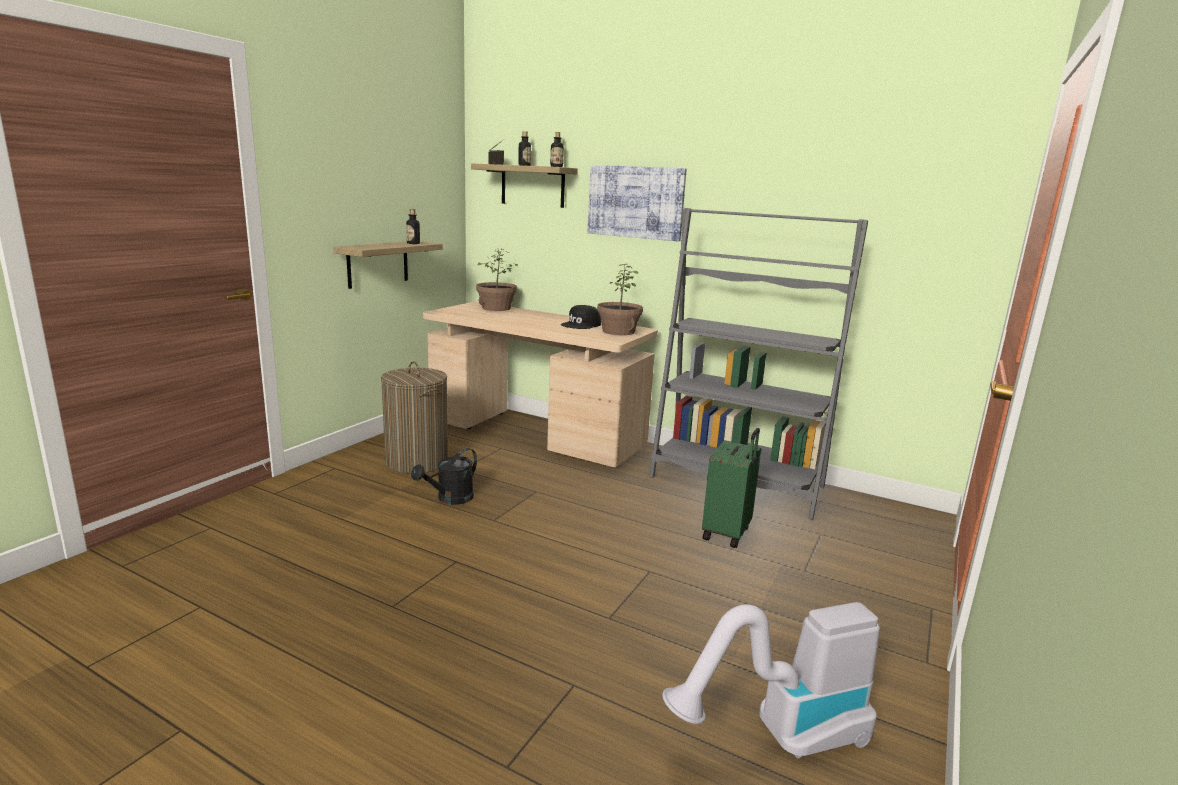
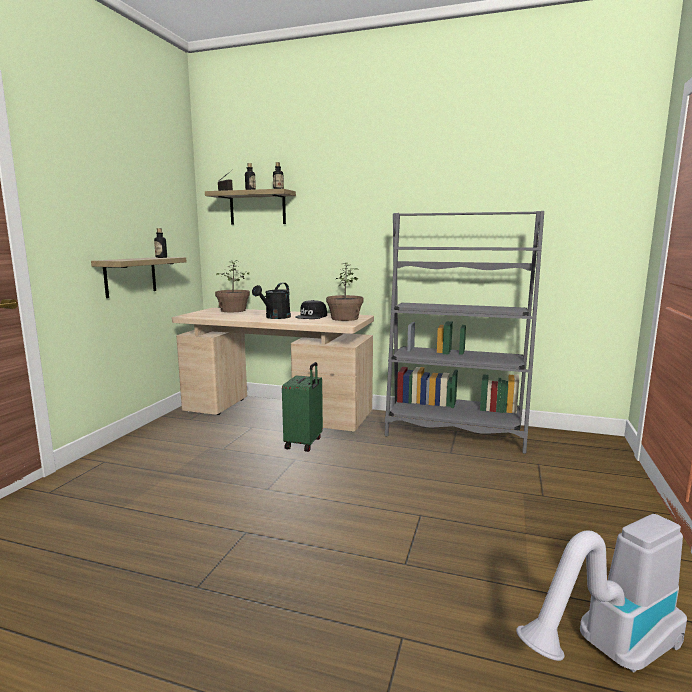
camera: 10 degrees left, 5 degrees down
(416, 461) = (180, 447): laundry basket -> none
(450, 499) = (221, 476): black watering can -> black watering can (275, 317)
(635, 202) = (347, 215): picture -> none
(727, 533) = (468, 473): green suitcase -> green suitcase (304, 443)

